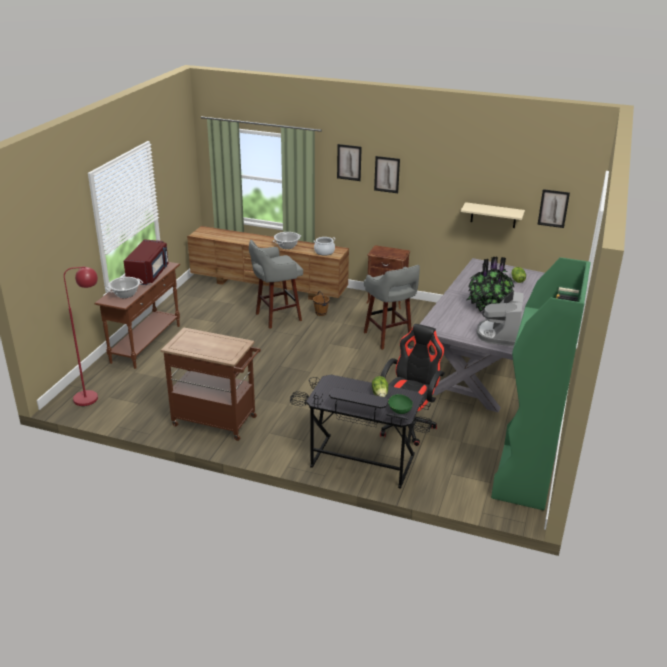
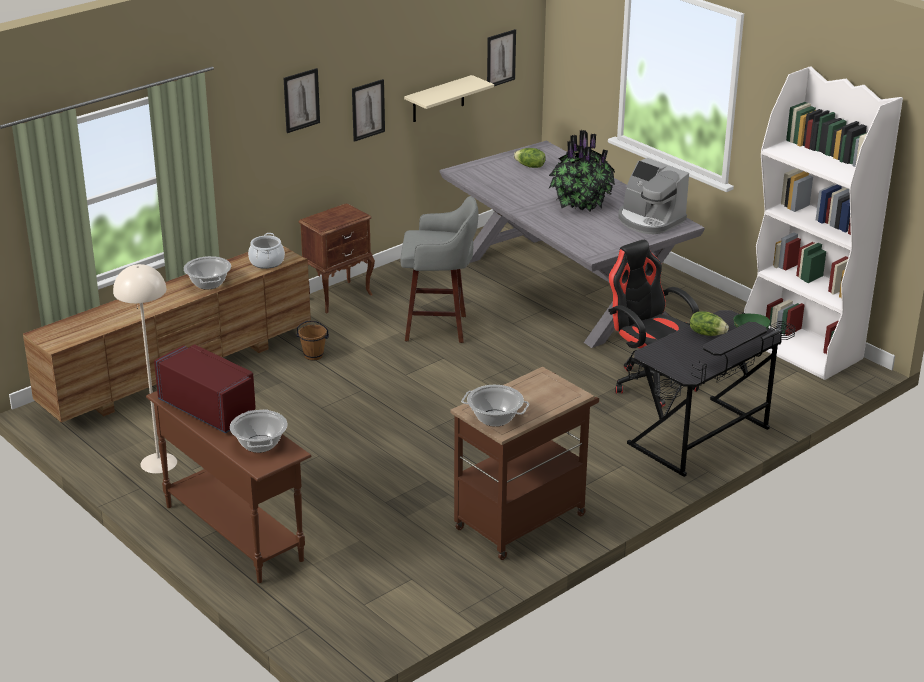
camera: 60 degrees left, 0 degrees up
(93, 398) = (355, 621): red floor lamp -> none
(183, 341) = (494, 418): none -> cooking pot
(189, 308) = (158, 462): none -> beige floor lamp
(276, 318) = (284, 395): grey stool -> none
(349, 162) = (246, 104): picture -> picture (368, 110)
(523, 477) = (802, 349): green bookcase -> white bookcase

